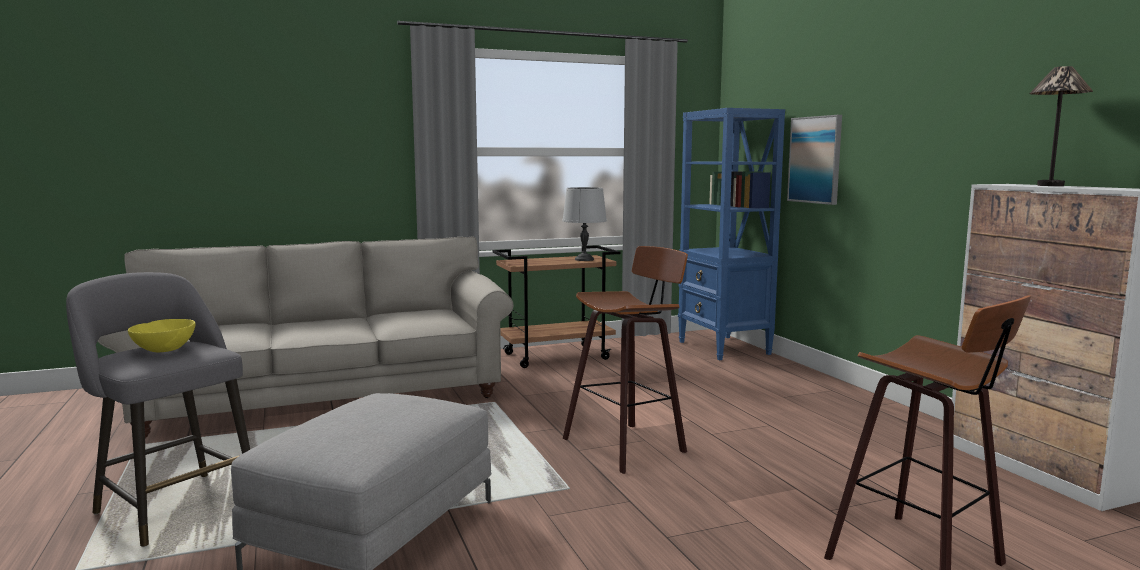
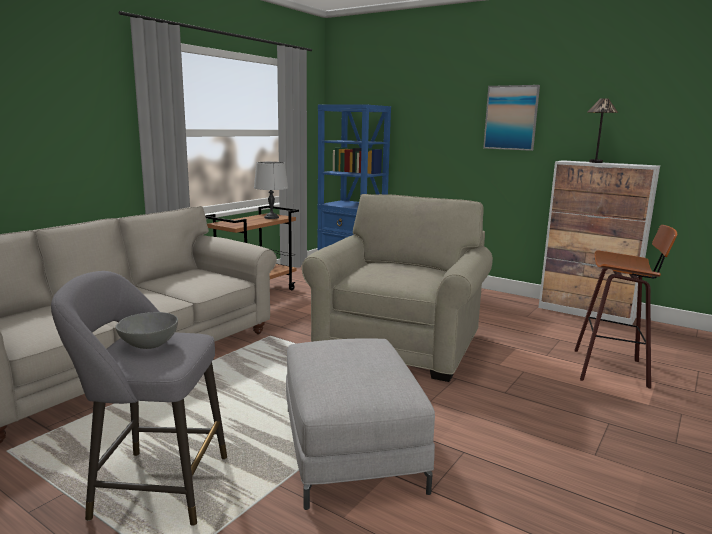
camera: 35 degrees left, 5 degrees up
(164, 349) = (149, 344): yellow bowl -> grey bowl
(627, 445) = (400, 345): stool -> beige armchair
(815, 159) = (417, 141): picture -> picture (511, 117)

